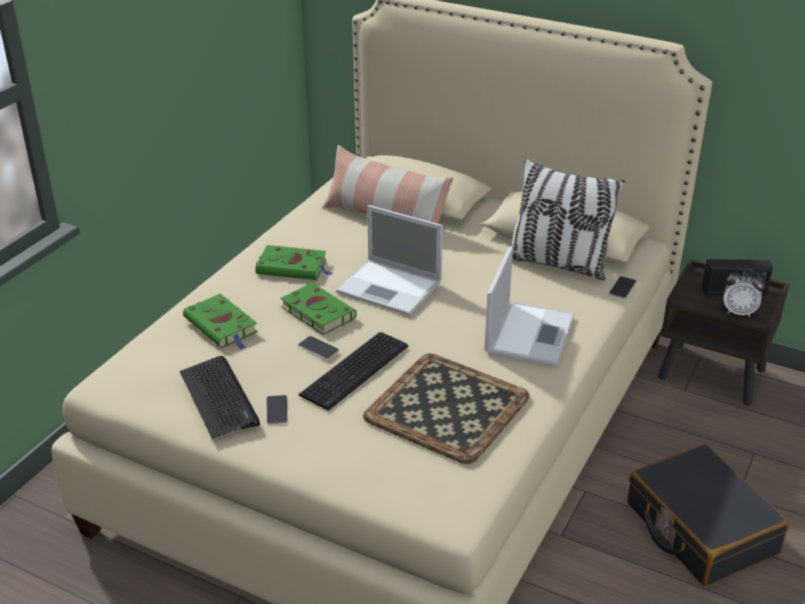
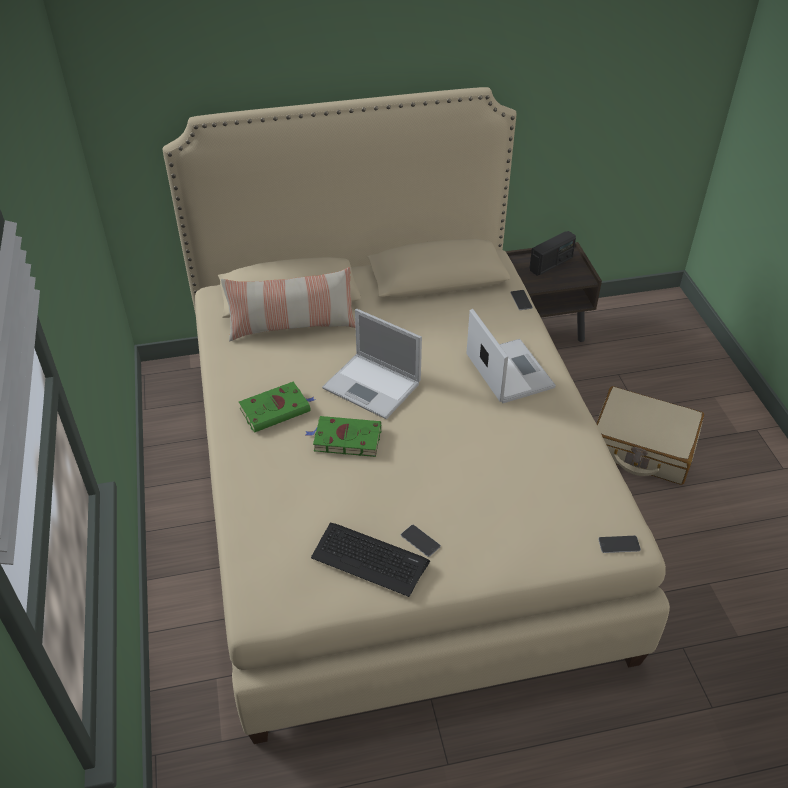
camera: 40 degrees left, 10 degrees up
(222, 326) = (291, 496): green book -> none
(318, 347) = (386, 469): phone -> phone (619, 544)
(357, 370) = (435, 471): keyboard -> none
(391, 288) = (373, 386): laptop -> laptop turned 45 degrees clockwise
(449, 407) = (528, 461): tray -> none
(558, 264) = (460, 302): pillow -> none
(700, 528) = (642, 446): black suitcase -> beige suitcase
(739, 312) = (570, 279): alarm clock -> none

